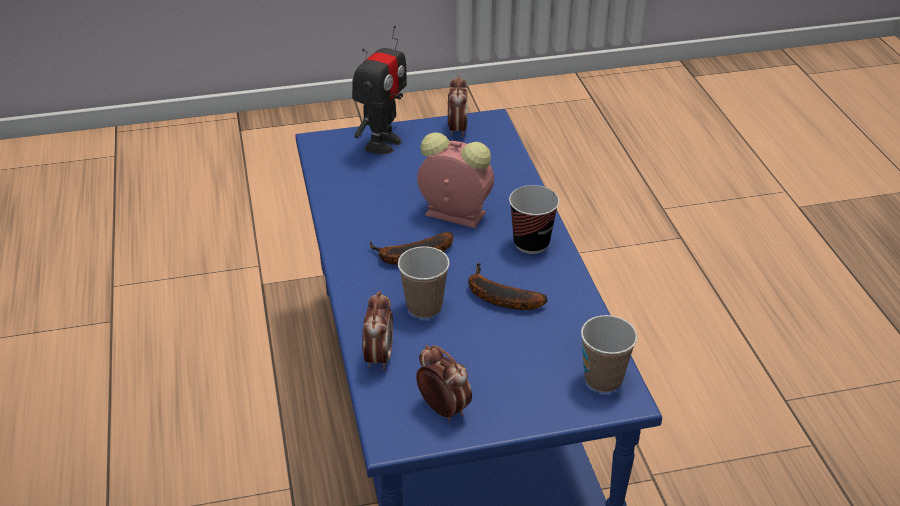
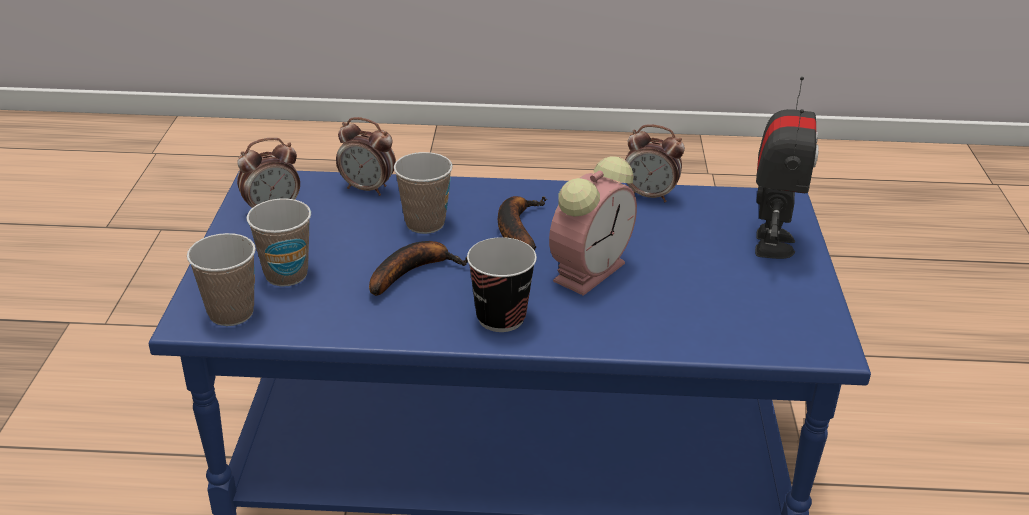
camera: 105 degrees right, 5 degrees down
(382, 143) = (771, 244): toy robot -> toy robot turned 120 degrees counterclockwise
(457, 129) = (802, 310): alarm clock -> alarm clock (650, 196)
(537, 365) = (286, 275): none -> cup

